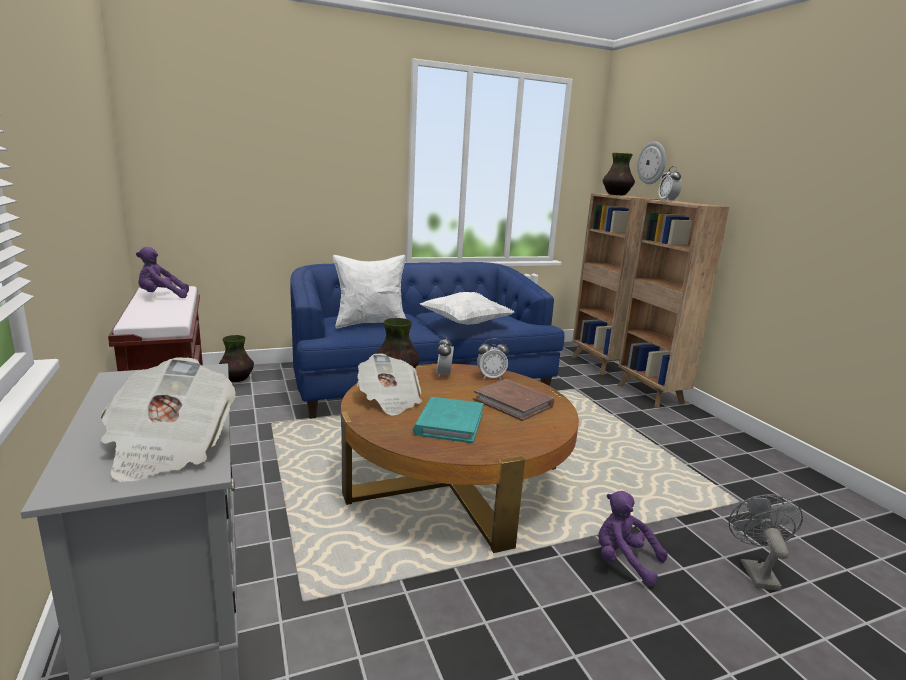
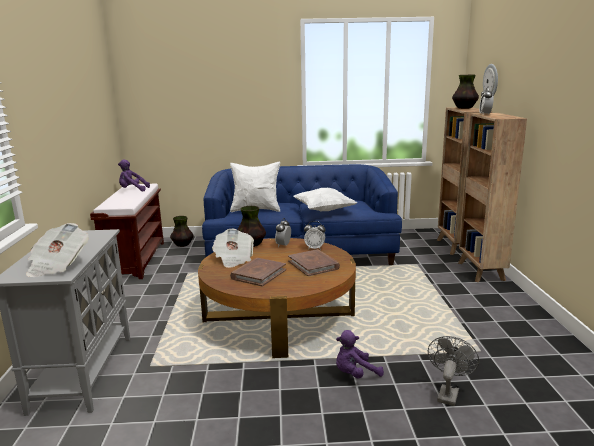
camera: 20 degrees right, 0 degrees up
(449, 423) = (258, 274): turquoise book -> brown book
(623, 561) = (355, 374): purple plush toy -> purple plush toy turned 75 degrees counterclockwise

